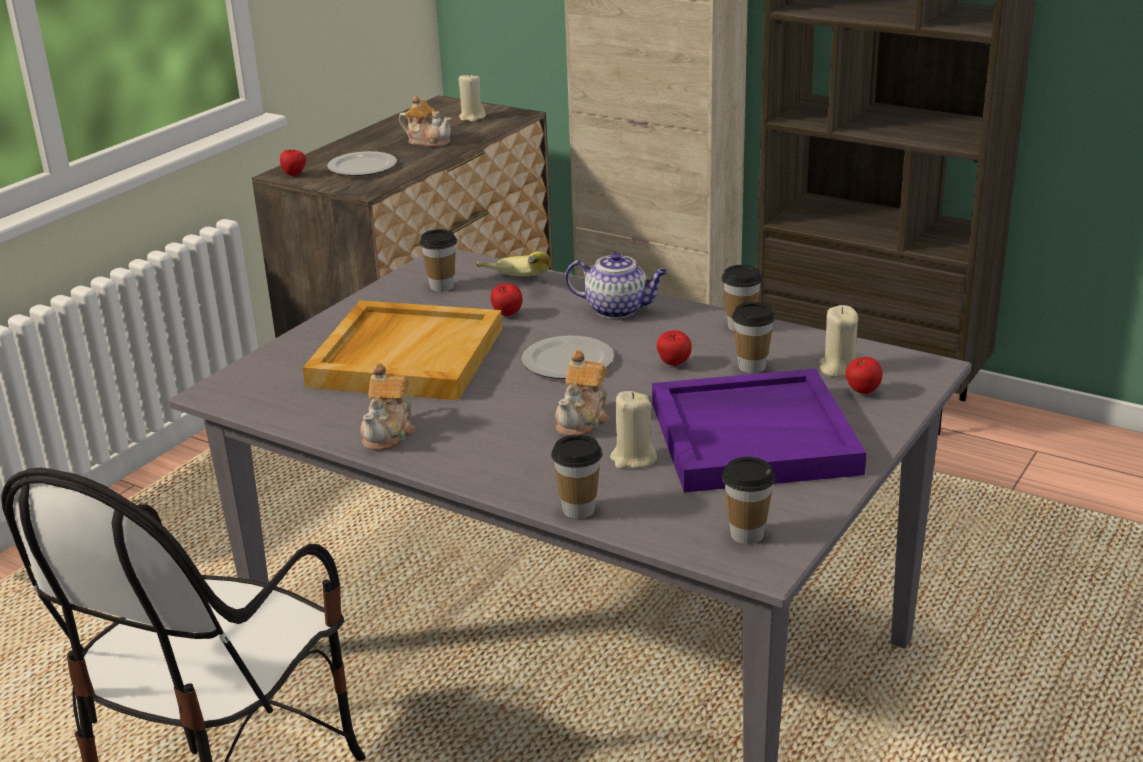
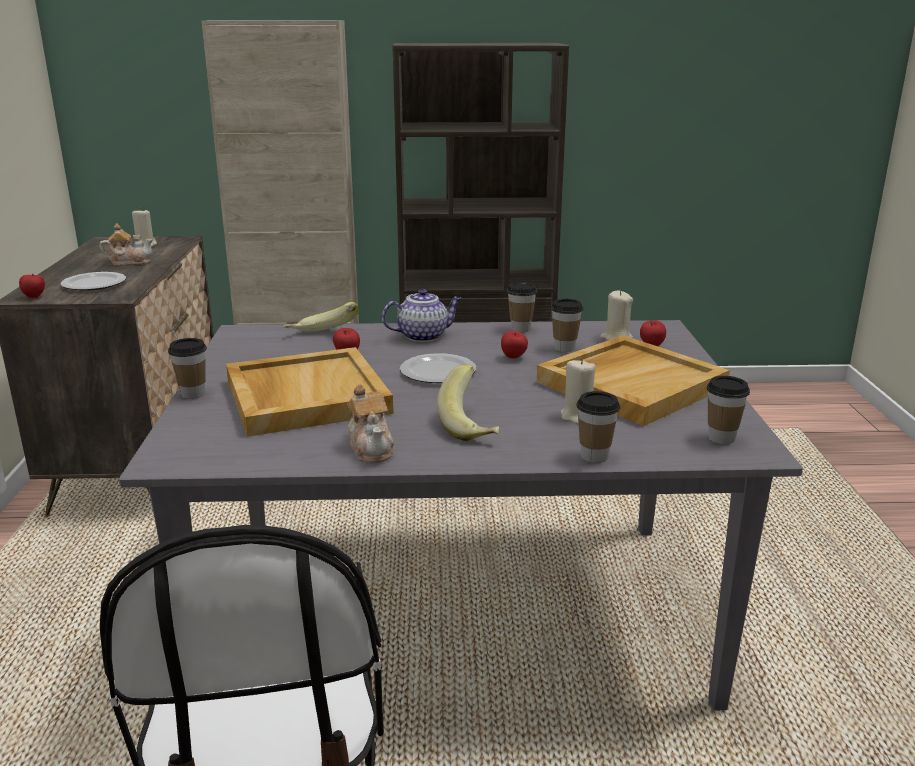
camera: 35 degrees left, 5 degrees down
(442, 286) = (265, 348): cup -> cup (193, 394)
(512, 438) = (473, 426): none -> banana
(583, 420) = (506, 403): teapot -> none
(754, 436) = (631, 384): purple tray -> beige tray

